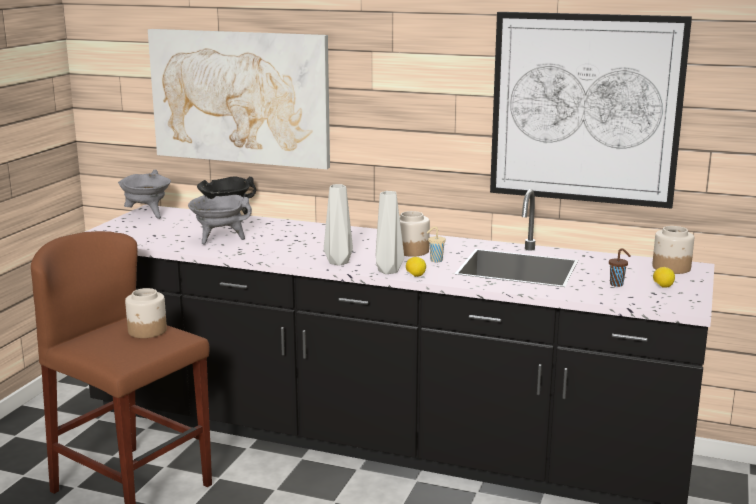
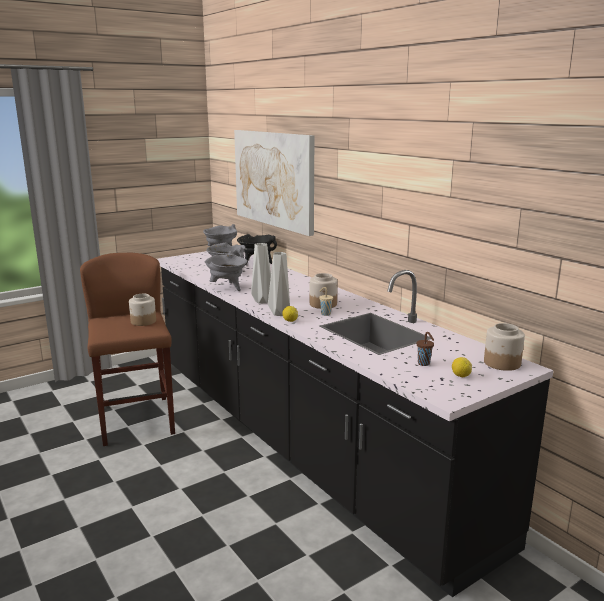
camera: 35 degrees right, 0 degrees up
(261, 256) = (227, 288): none -> grey cooking pot
(585, 109) = (462, 206): picture -> none

